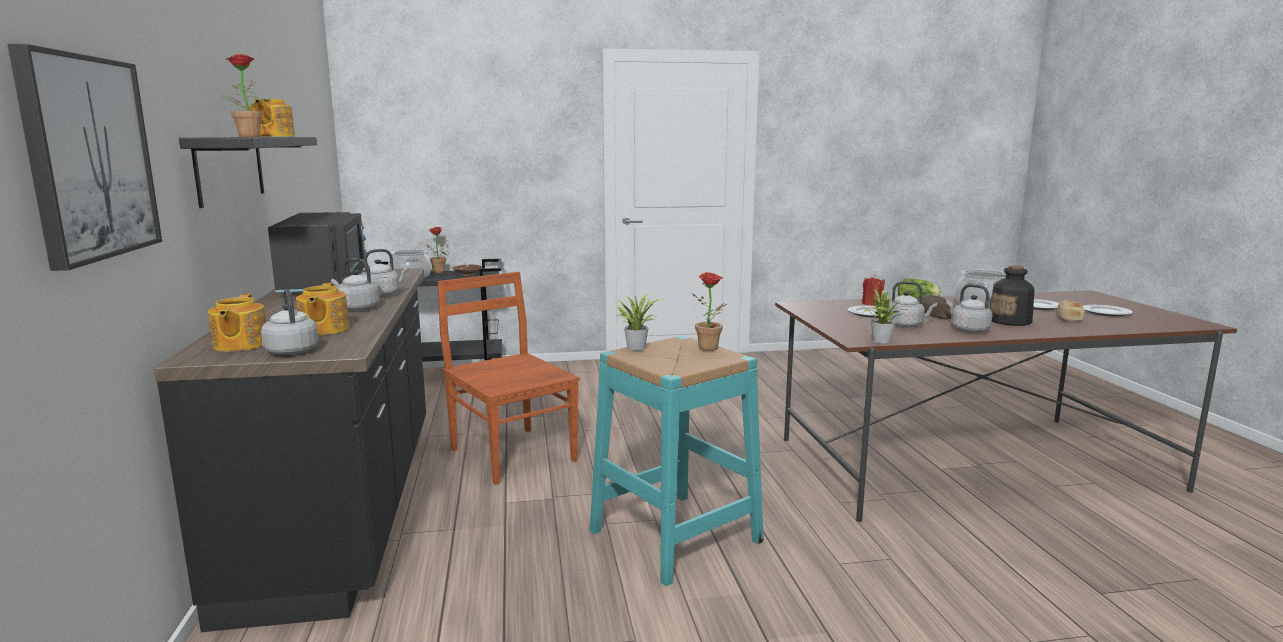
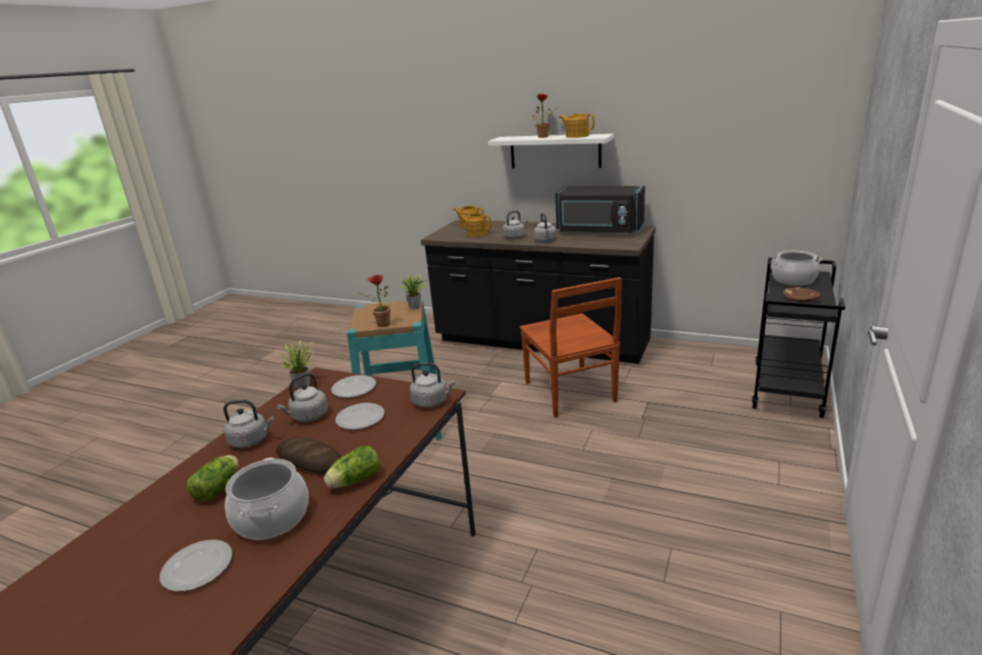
camera: 125 degrees right, 10 degrees up
(88, 158) = (435, 144): picture -> none
(230, 168) = (555, 151): black shelf -> white shelf
(291, 351) = (448, 231): grey kettle -> grey kettle (432, 402)
(436, 272) = (821, 289): potted plant -> none
(512, 453) = (570, 393): brown chair -> brown chair turned 75 degrees clockwise
(872, 304) = (386, 440): red candle -> none
(1010, 321) = (219, 487): bottle -> lettuce
(1068, 318) = (151, 543): bread -> none
(1105, 313) = (93, 609): plate -> plate (354, 388)

